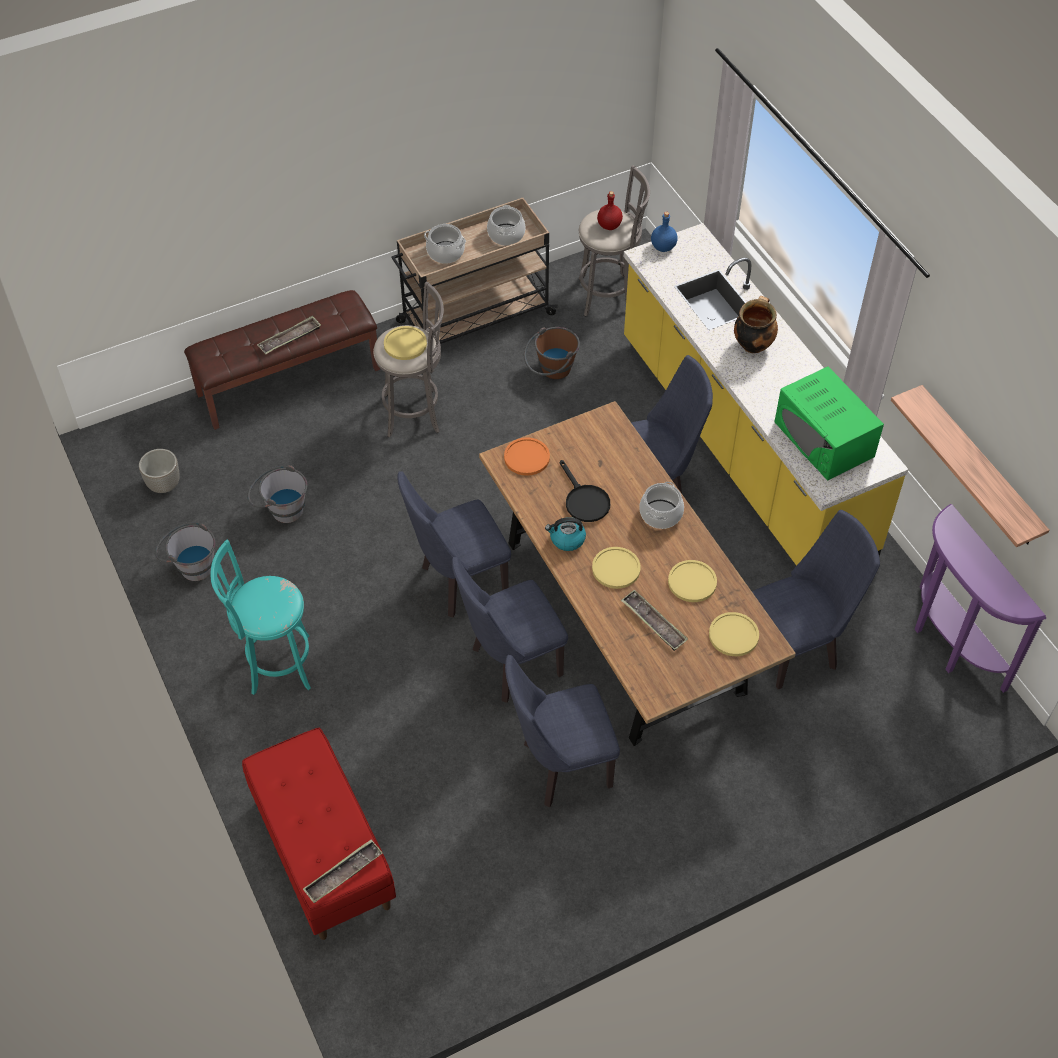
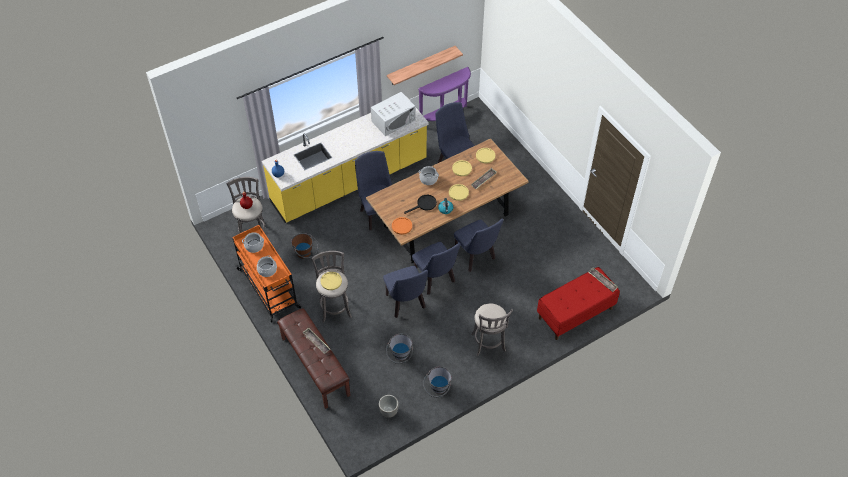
camera: 95 degrees left, 0 degrees up
(276, 664) = (488, 344): turquoise stool -> grey stool
(474, 318) = (269, 289): beige cart -> orange cart
(559, 767) = (522, 238): blue chair -> blue chair (406, 304)
(752, 344) = (340, 142): cooking pot -> none
(824, 439) = (393, 121): green microwave -> white microwave

